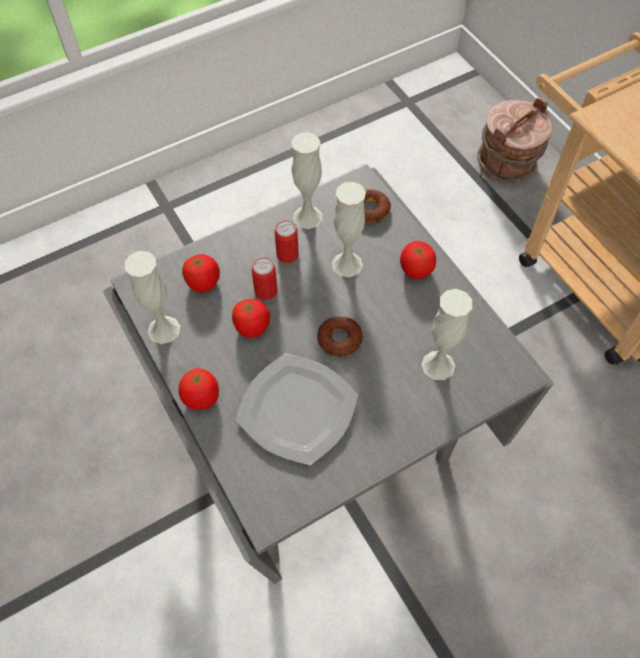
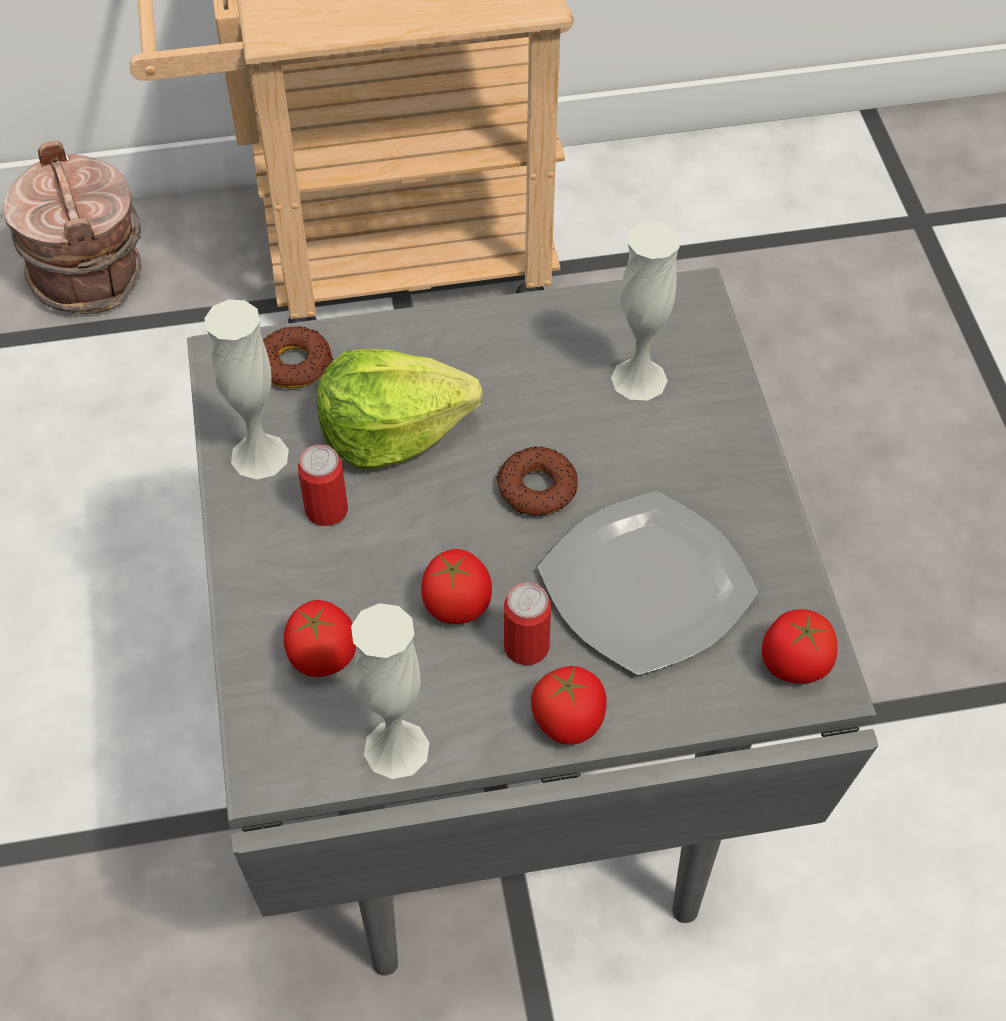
camera: 70 degrees left, 5 degrees down
(266, 291) = (389, 564): can -> can (526, 646)
(347, 264) = (392, 431): white vase -> lettuce
(415, 270) = (450, 346): tomato -> tomato (793, 665)

